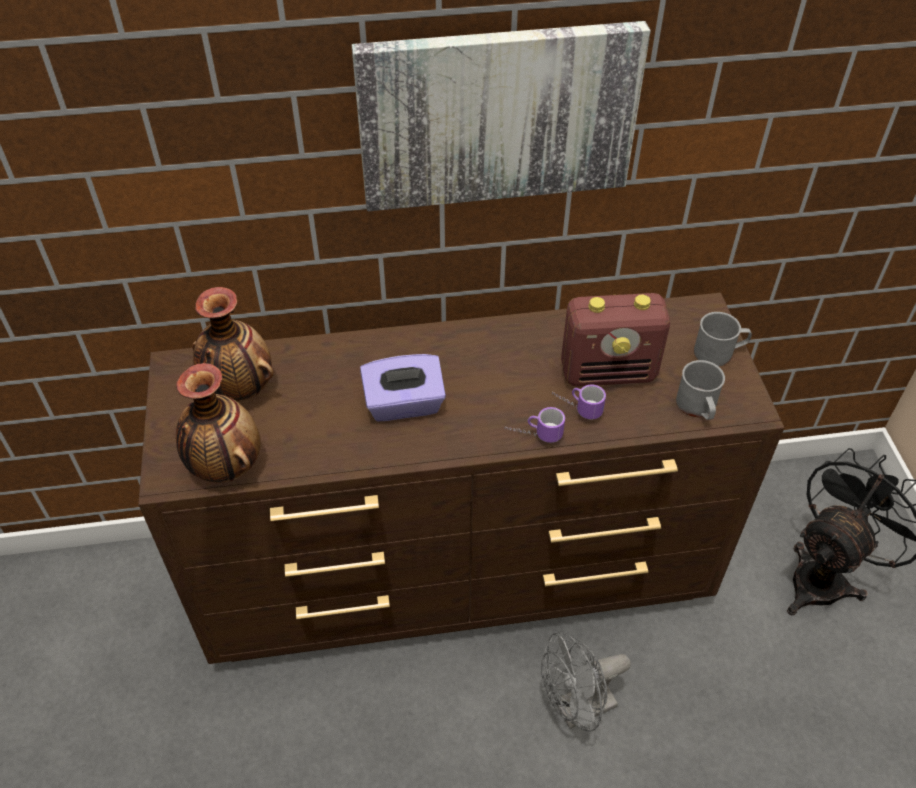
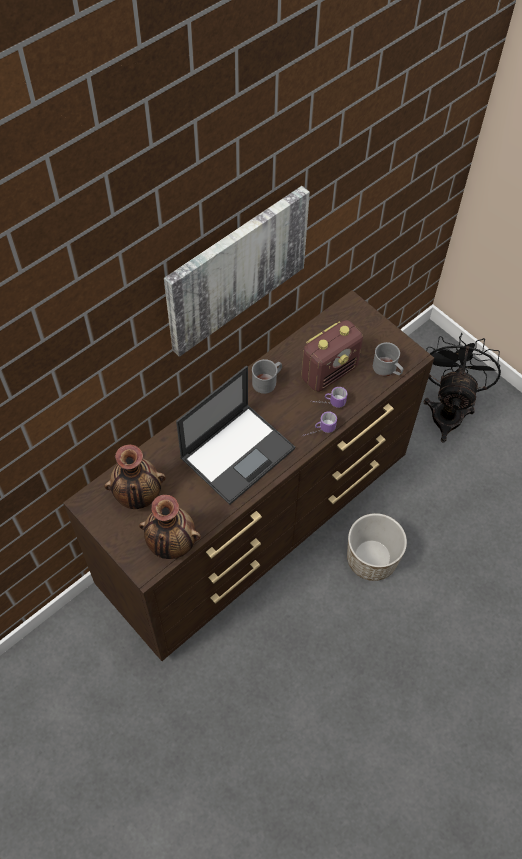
camera: 35 degrees left, 10 degrees up
(404, 405) = (238, 452): purple tissue box -> laptop
(577, 709) = (371, 559): grey fan -> planter
(719, 352) = (376, 329): grey mug -> grey mug (267, 381)

